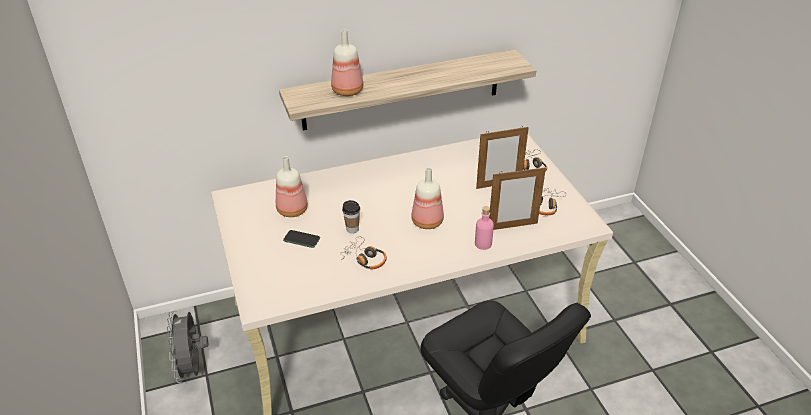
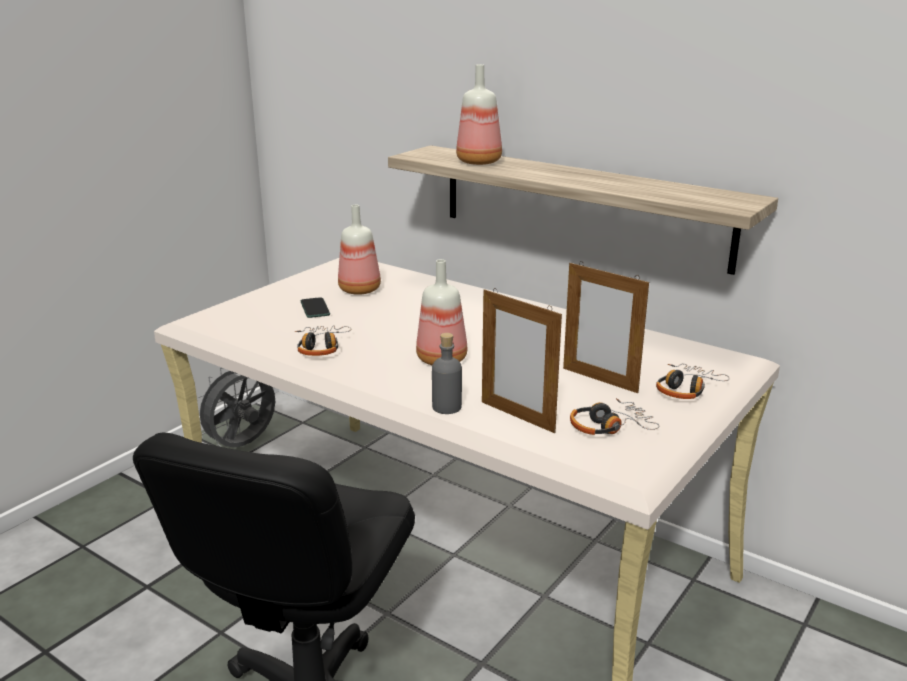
camera: 55 degrees right, 15 degrees down
(352, 229) = (367, 325): cup -> none
(483, 244) = (447, 407): pink bottle -> grey bottle

